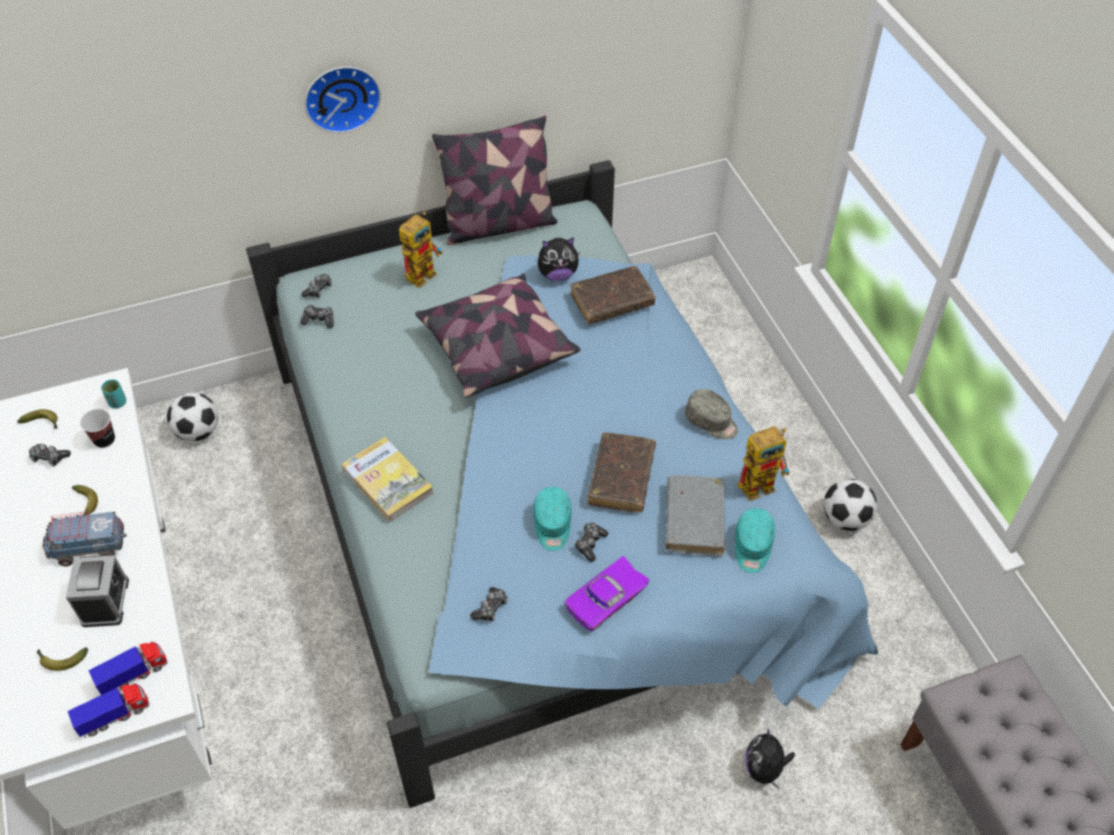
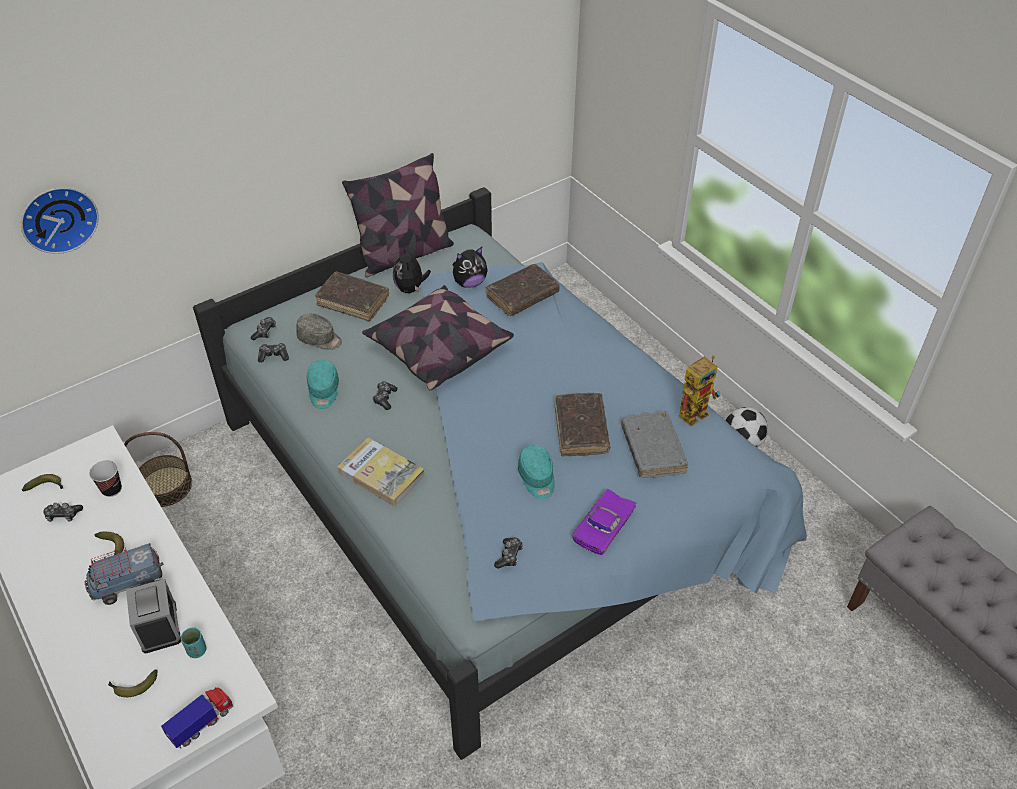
camera: 15 degrees left, 5 degrees down
(117, 403) = (114, 456): turquoise cup -> turquoise cup (197, 650)
(134, 675) = (208, 683): toy truck -> none
(198, 432) = (165, 486): football -> basket
(341, 96) = (266, 154): wall clock -> wall clock (58, 217)
(423, 272) = (353, 301): toy robot -> brown book
(590, 544) = (574, 487): game controller -> game controller (385, 398)
(711, 422) = (638, 372): grey cap -> grey cap (320, 339)
(752, 546) = (707, 461): turquoise cap -> turquoise cap (323, 391)
(764, 768) = (748, 652): plush toy -> plush toy (411, 288)

